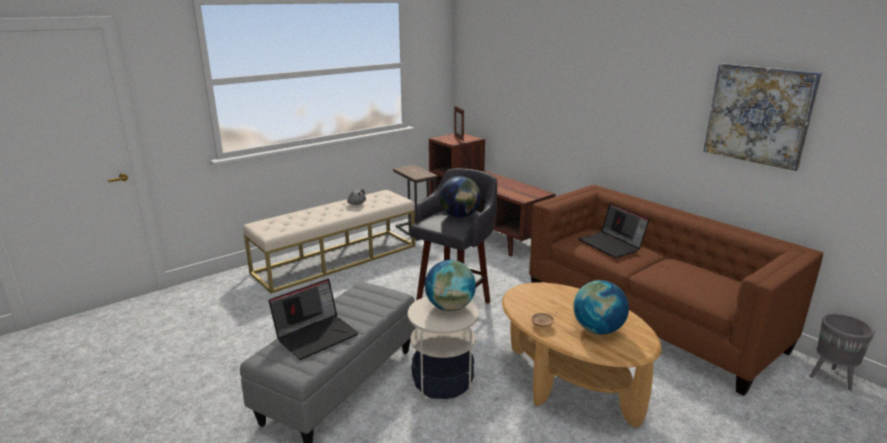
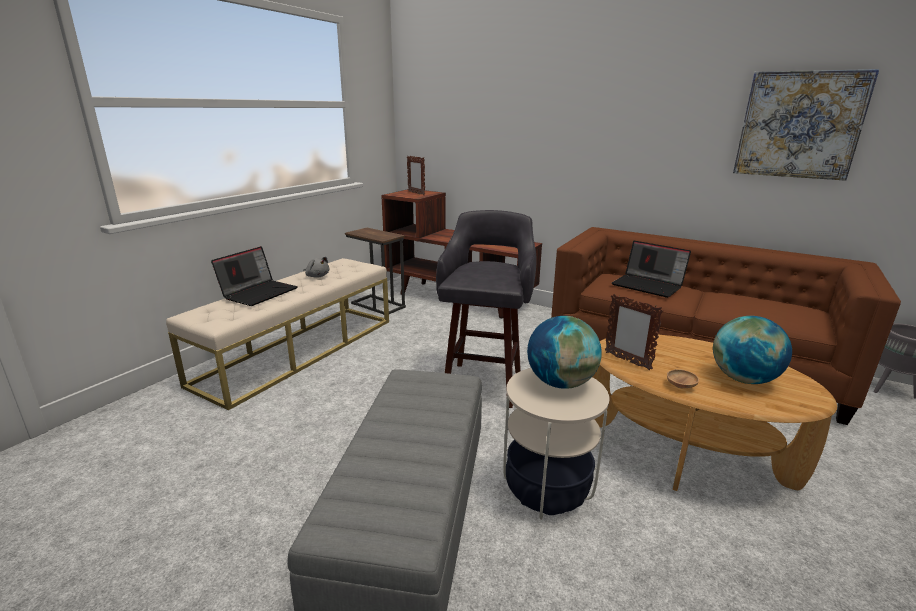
camera: 20 degrees left, 0 degrees up
(317, 335) = (393, 464): laptop -> laptop (259, 292)
(460, 216) = (492, 268): globe -> none
(522, 302) = (627, 361): none -> picture frame

